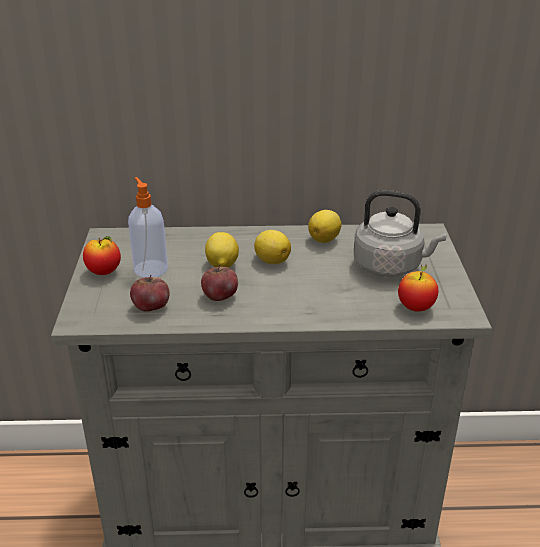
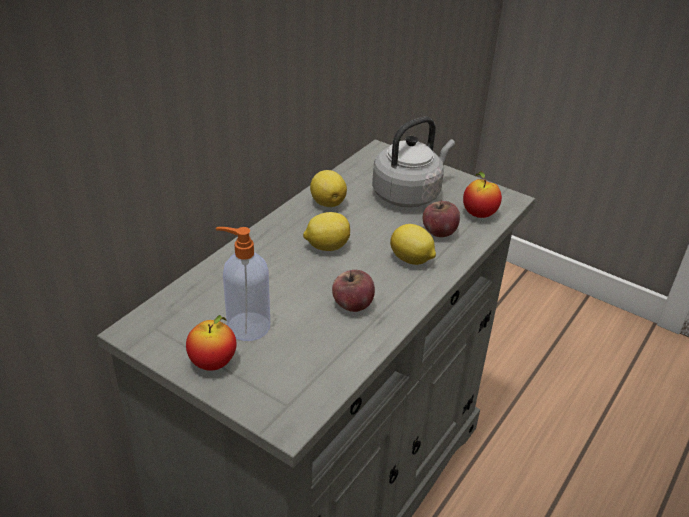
camera: 55 degrees left, 5 degrees up
(151, 307) = (322, 357): apple -> apple (439, 232)
(222, 265) = (299, 278): lemon -> lemon (411, 260)

